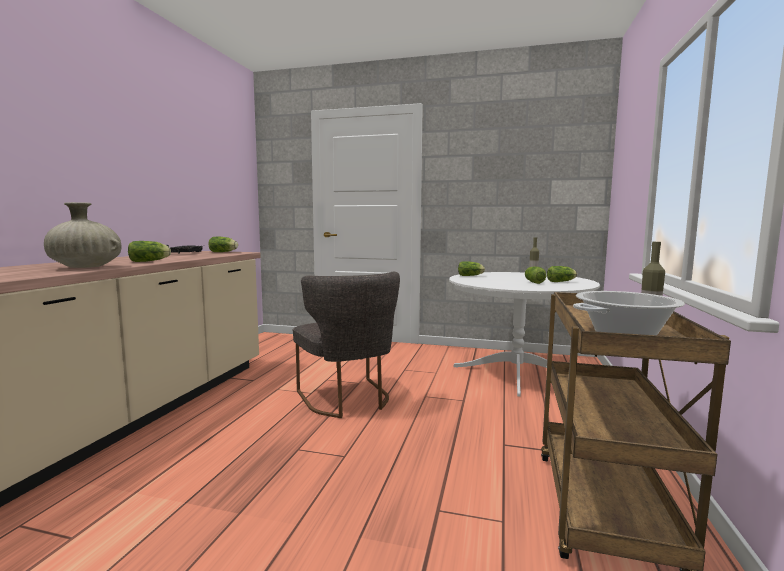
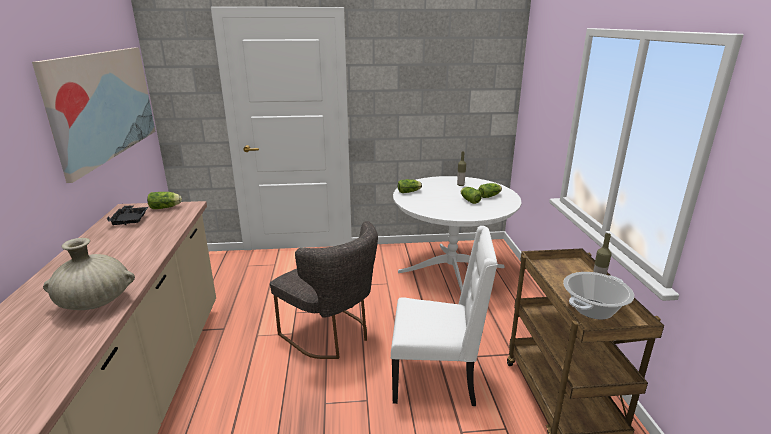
camera: 20 degrees left, 15 degrees up
(150, 261) = (133, 263): lettuce -> none
(203, 170) = (105, 104): none -> picture
(439, 454) = (436, 379): none -> white chair

